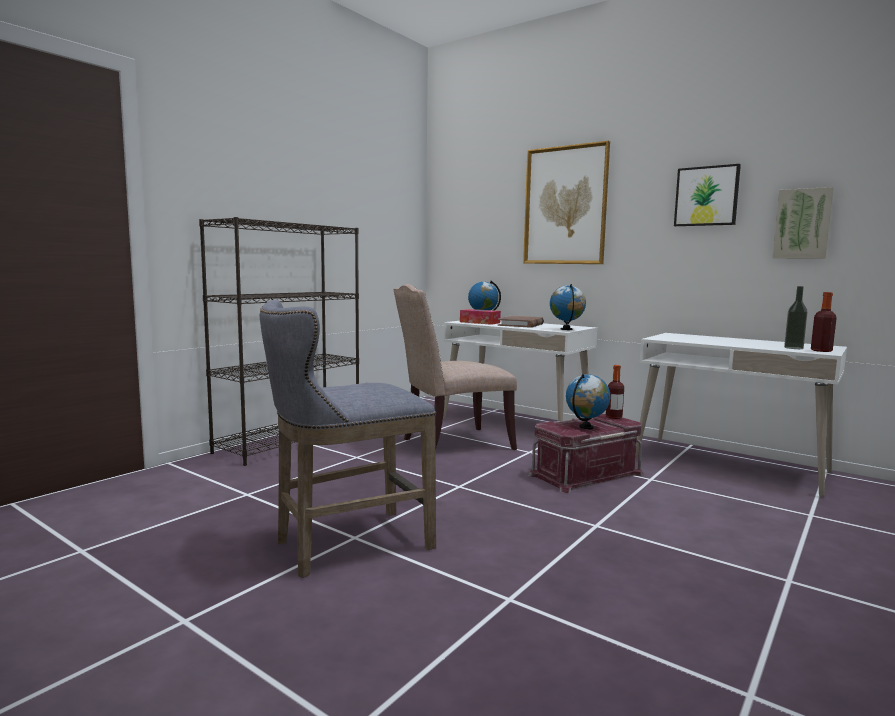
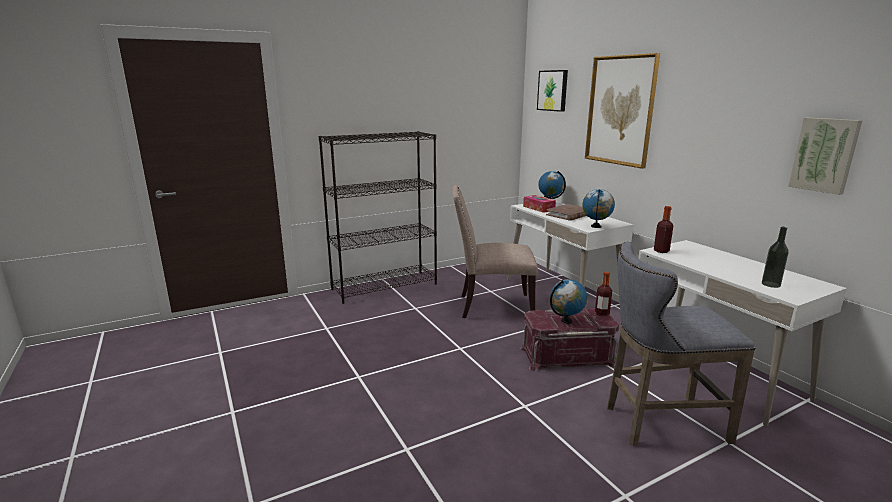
camera: 25 degrees right, 10 degrees up
(345, 545) = (348, 381): grey stool -> grey stool (658, 422)
(706, 196) = (737, 115): picture -> picture (553, 90)
(821, 351) = (793, 293): bottle -> bottle (661, 251)

